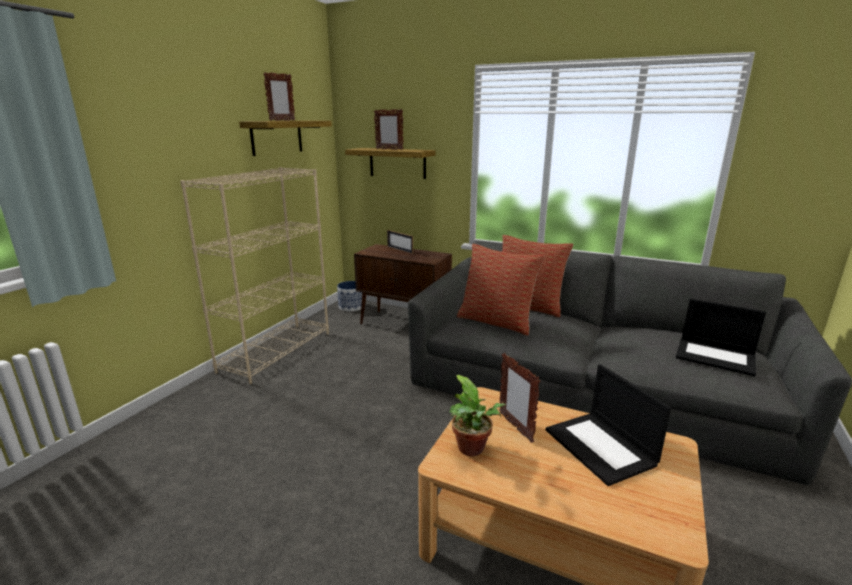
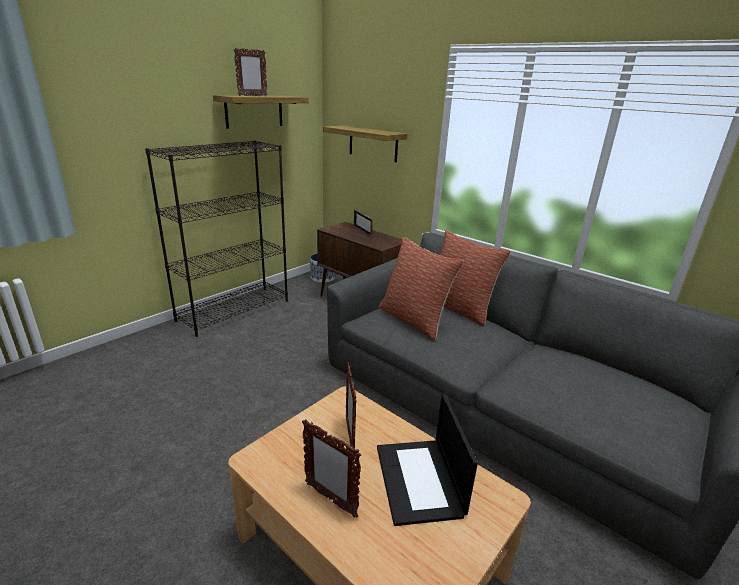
camera: 15 degrees right, 5 degrees up
(276, 351) = (234, 310): beige bookcase -> black bookcase
(389, 149) = (363, 129): picture frame -> picture frame (330, 499)
(473, 450) = (292, 451): potted plant -> none
(716, 356) = (629, 406): laptop -> none

